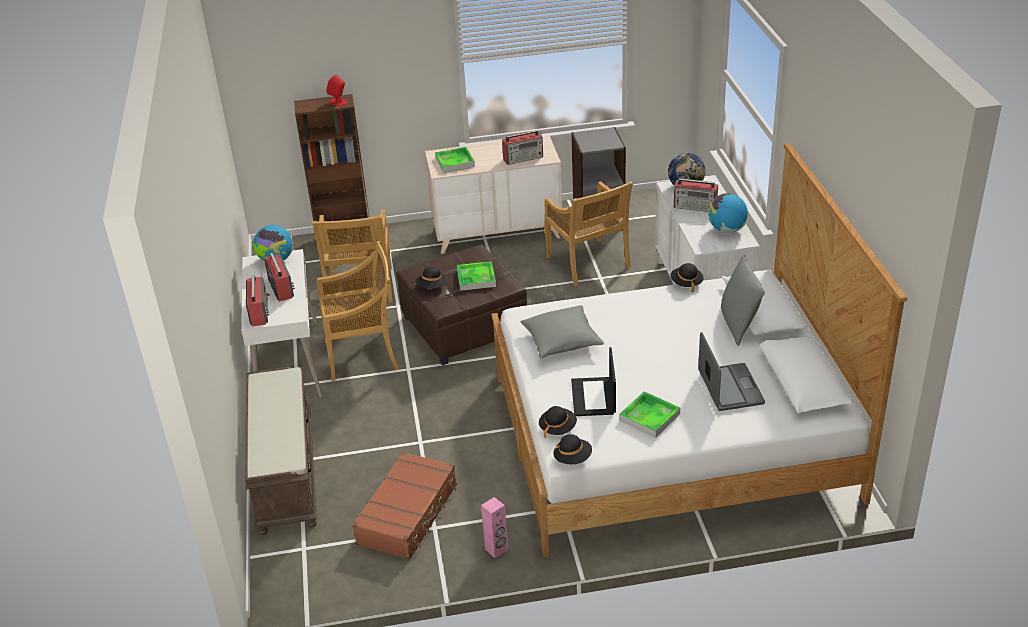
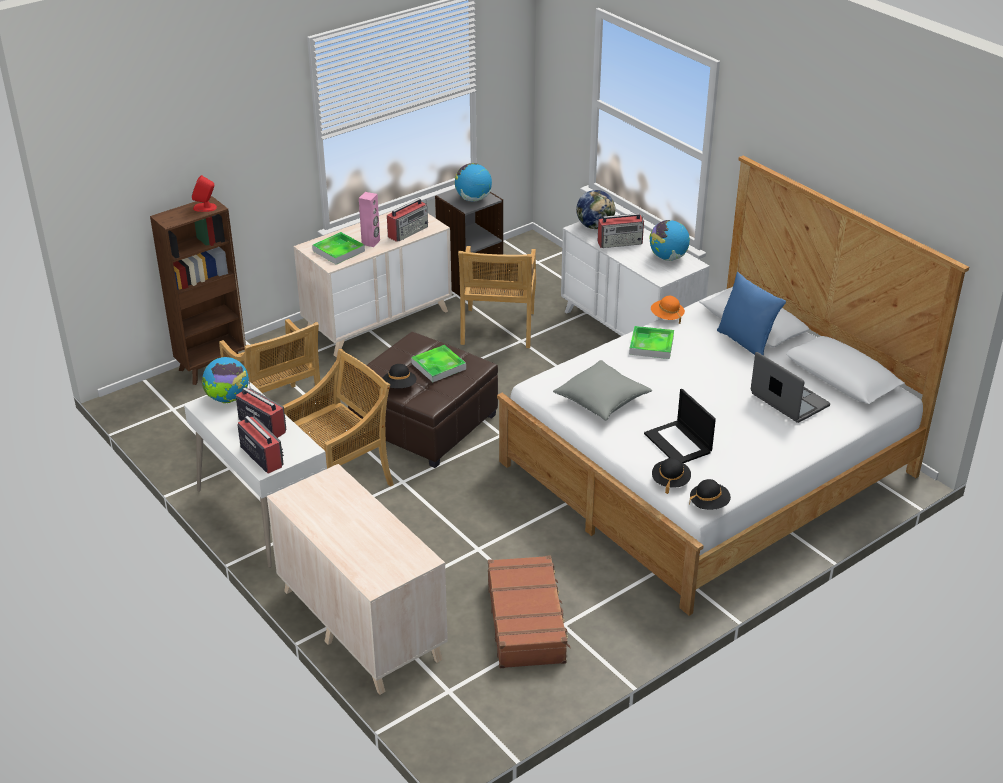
camera: 30 degrees left, 0 degrees up
(285, 472) = (360, 624): brown bench -> beige dresser
(496, 549) = (639, 624): pink speaker -> pink speaker (371, 242)
(588, 263) = (498, 329): beige chair -> beige chair turned 60 degrees clockwise
(600, 141) = (473, 199): none -> globe
(649, 417) = (744, 446): tray -> tray (651, 345)
(686, 283) = (666, 317): black hat -> orange hat
(739, 325) = (746, 343): grey pillow -> blue pillow

